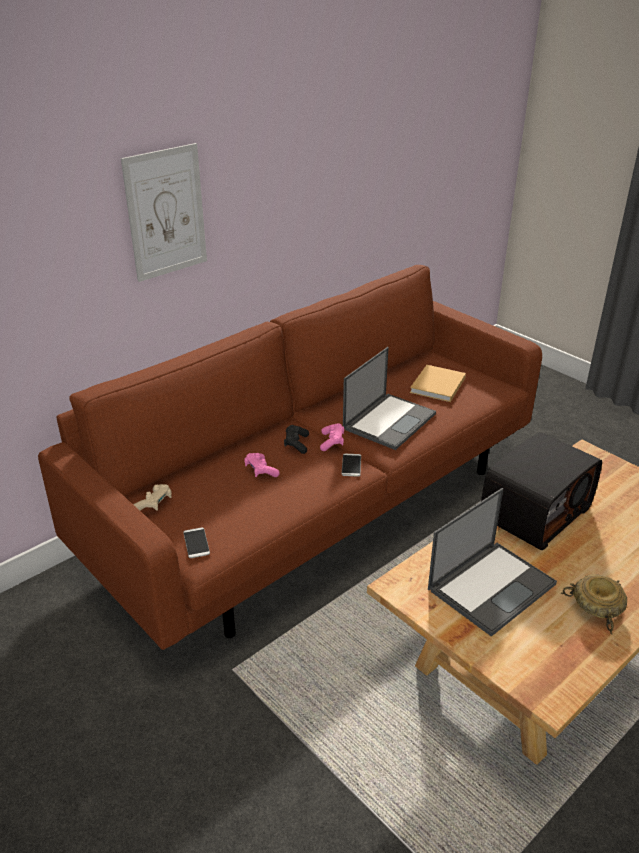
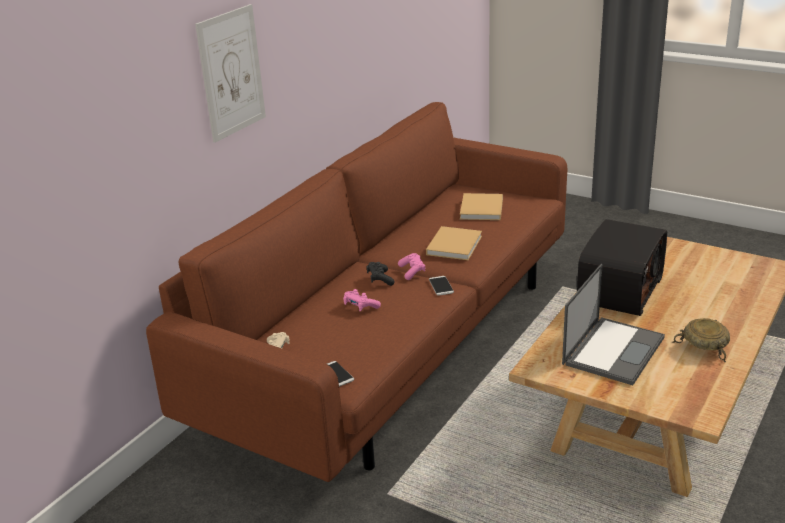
camera: 15 degrees left, 5 degrees down
(389, 420) = (455, 244): laptop -> beige book

